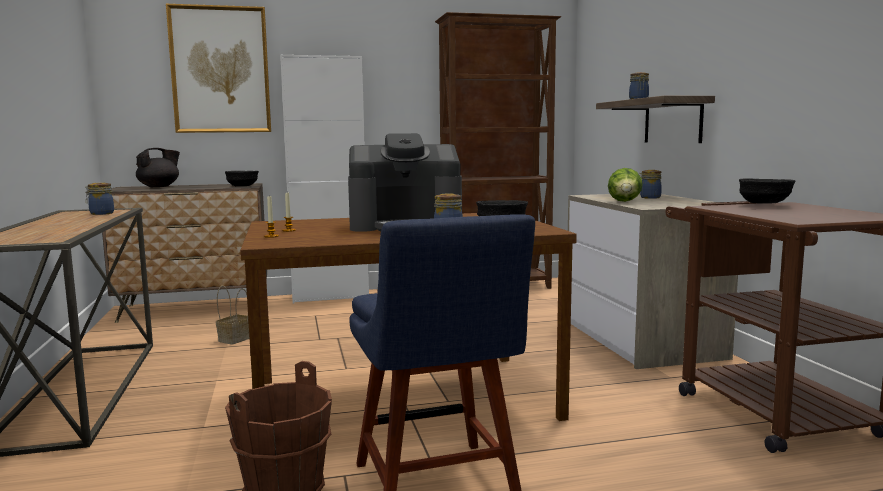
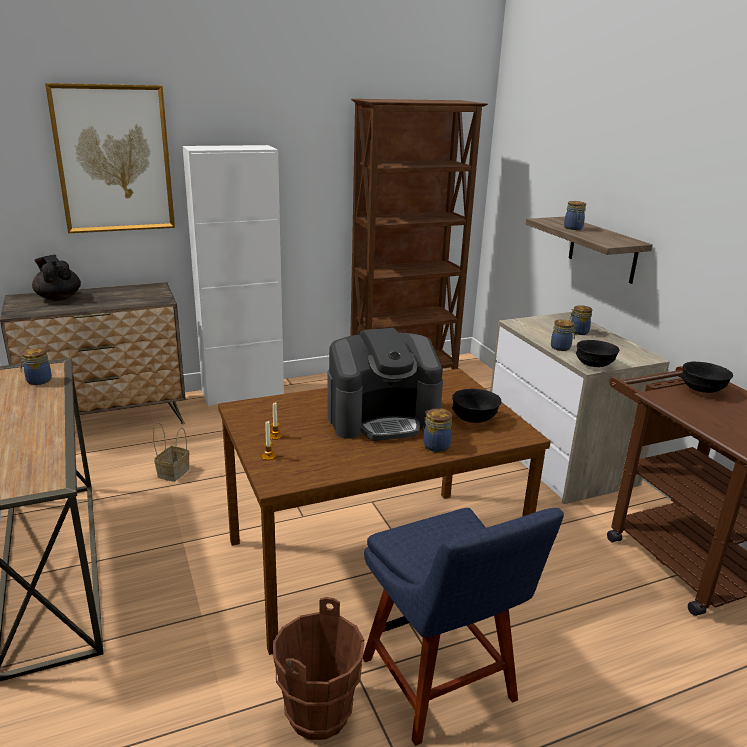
camera: 10 degrees left, 15 degrees up
(159, 187) = (58, 298): black teapot -> black teapot turned 75 degrees counterclockwise
(242, 186) = (154, 298): black bowl -> black bowl (594, 365)
(624, 202) = (561, 347): lettuce -> jar

